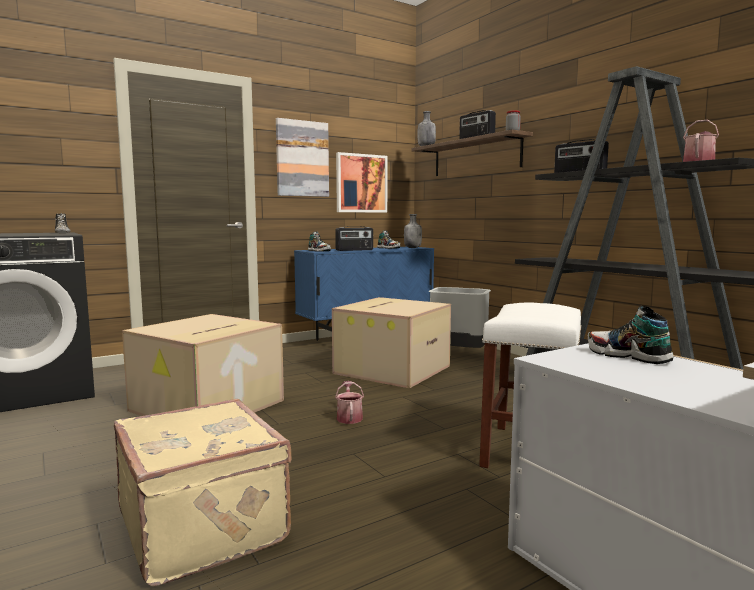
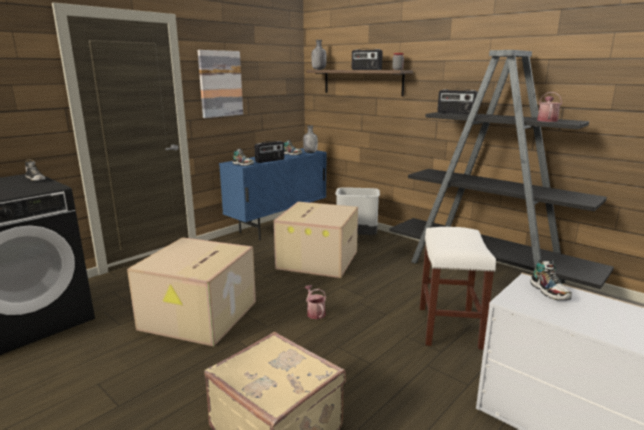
camera: 15 degrees left, 10 degrees up
(361, 183) = (266, 100): picture -> none
(627, 356) = (549, 291): shoe -> shoe turned 135 degrees counterclockwise

